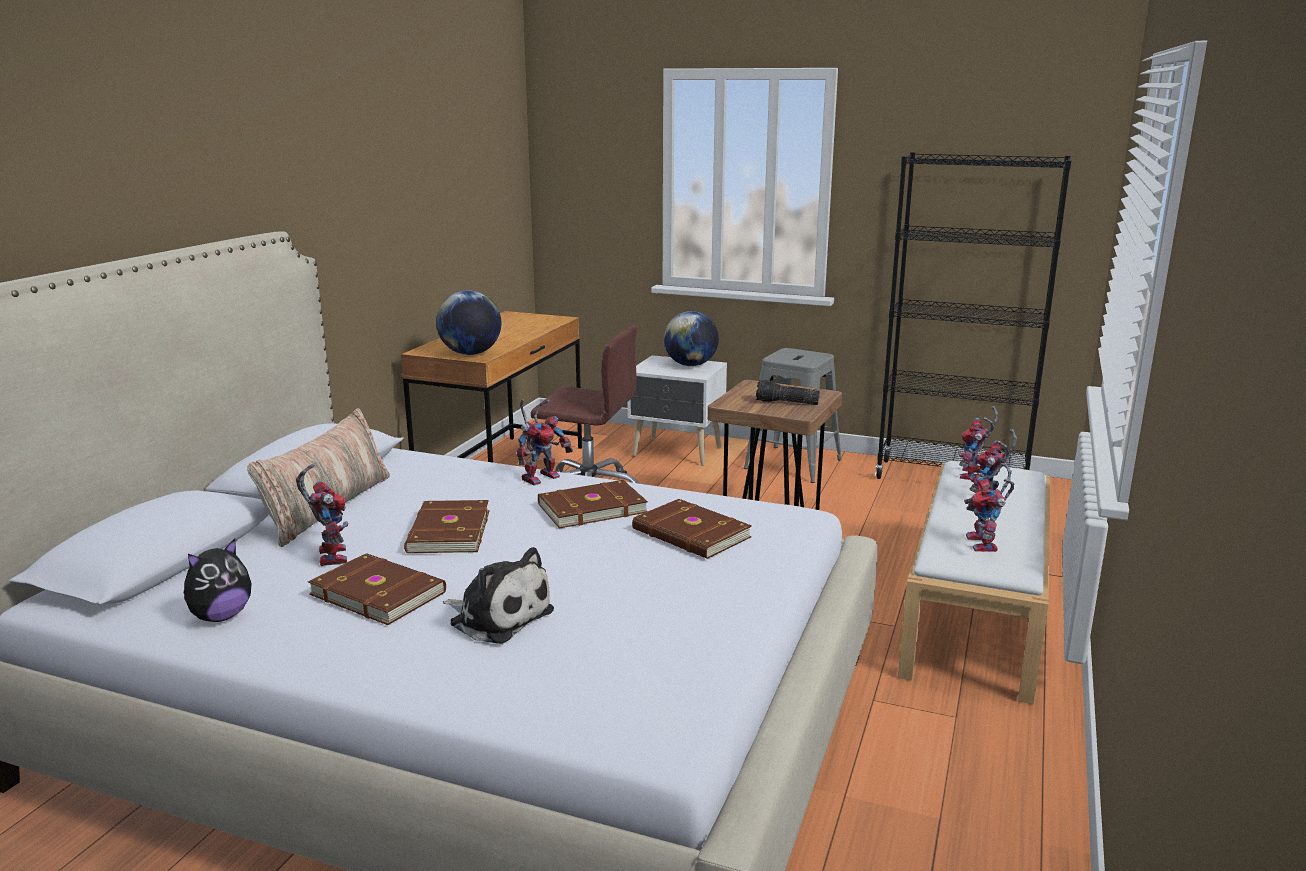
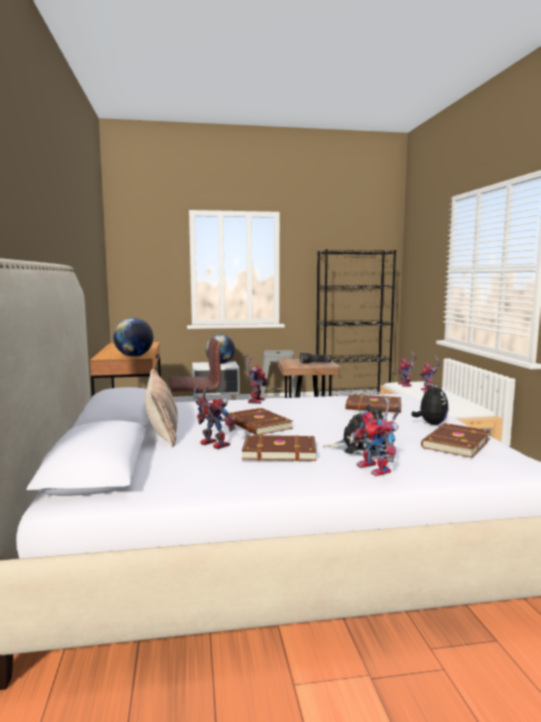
camera: 30 degrees left, 10 degrees down
(221, 616) = (207, 480): plush toy -> plush toy (431, 424)
(590, 508) = (307, 406): brown book -> brown book (454, 443)
(985, 545) = (455, 403): toy robot -> toy robot (378, 470)

